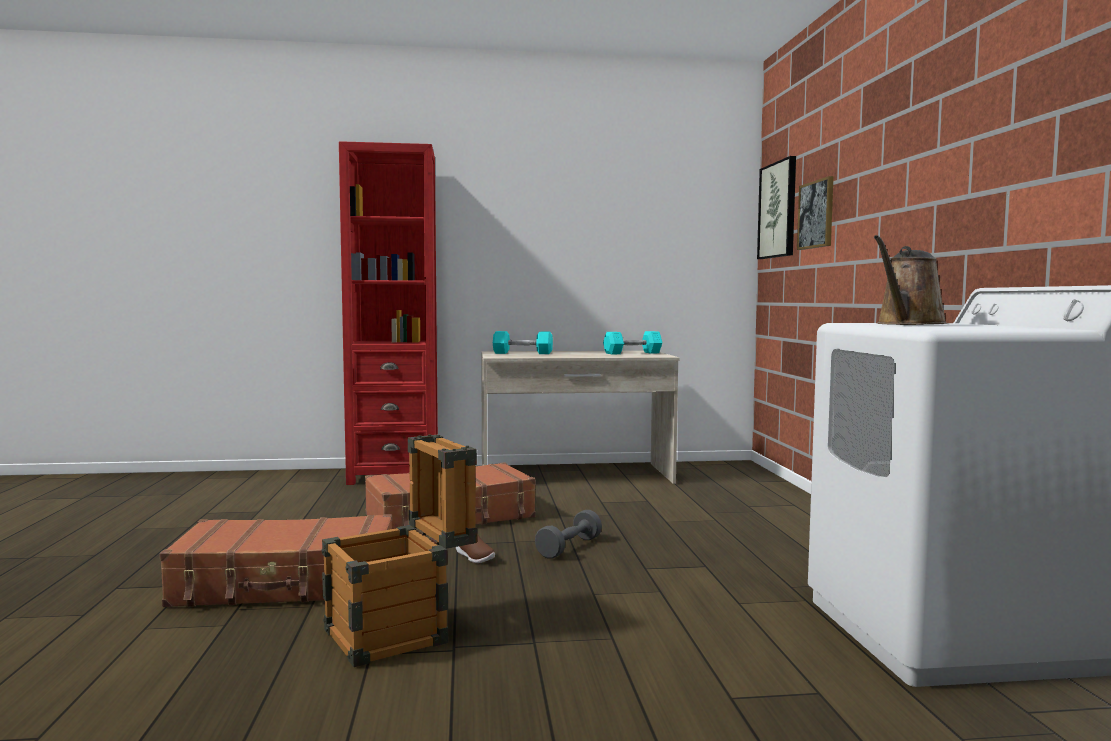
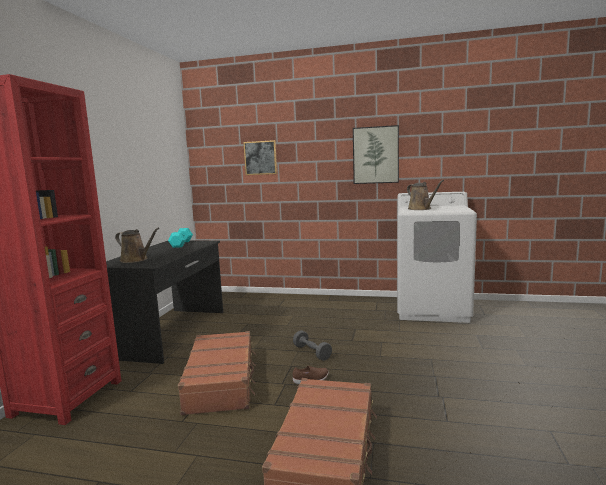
camera: 70 degrees left, 5 degrees up
(401, 633) = (421, 410): crate -> none
(522, 353) = (136, 260): turquoise dumbbell -> brown watering can
(574, 475) = (171, 333): beige desk -> black desk
(778, 210) = (216, 152): picture -> picture (375, 155)

